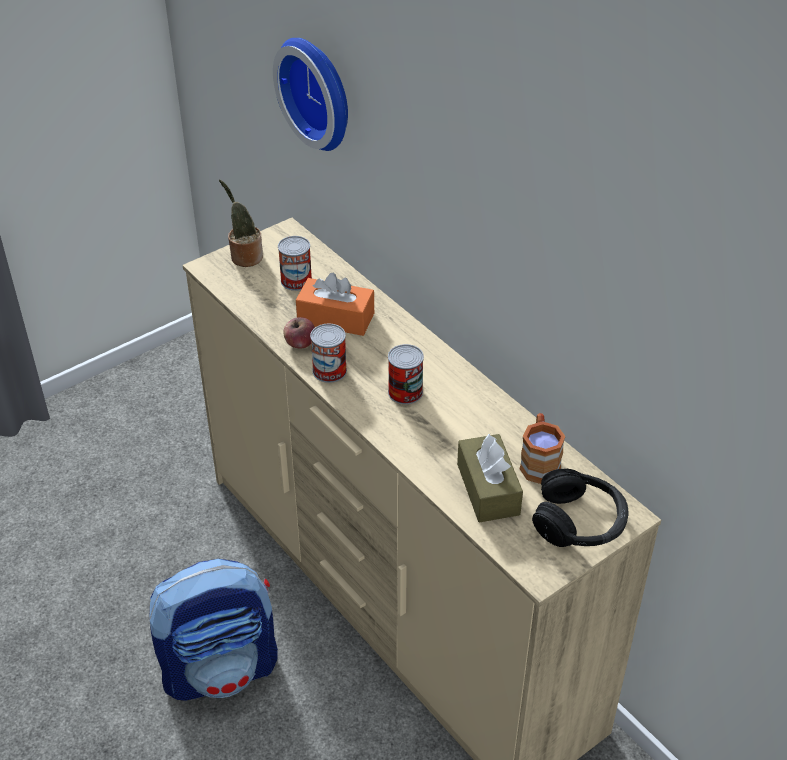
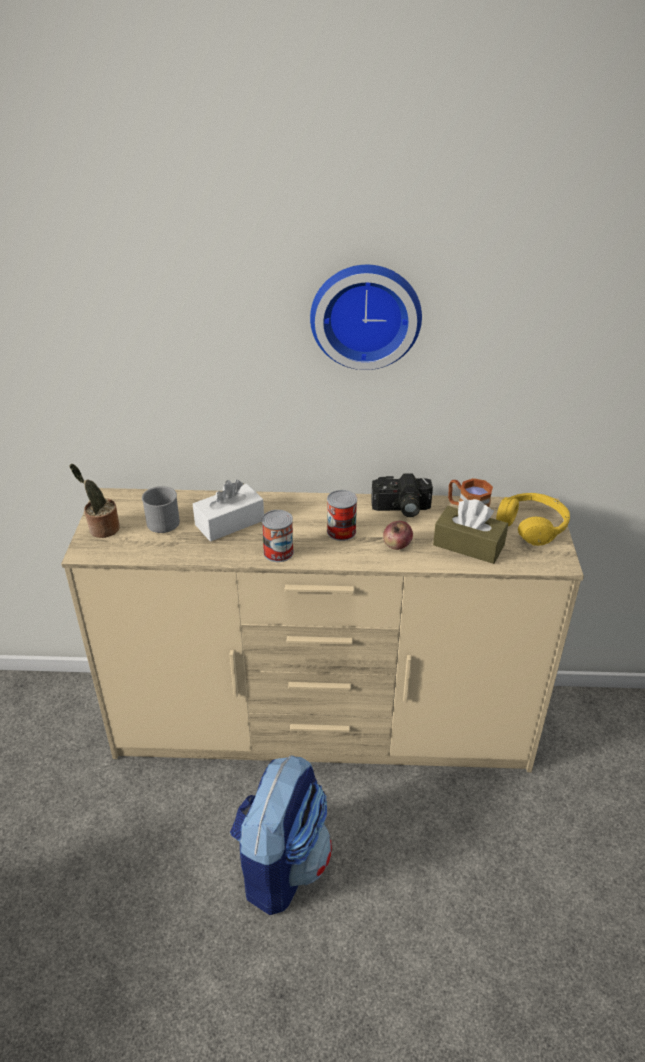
camera: 50 degrees left, 5 degrees down
(296, 280) = (165, 519): can -> grey mug
(300, 343) = (232, 551): apple -> apple (397, 545)
(319, 91) = (114, 350): wall clock -> wall clock (365, 314)
(336, 318) = (229, 522): orange tissue box -> white tissue box
(489, 412) = (401, 509): none -> camera
(579, 522) = (532, 526): black headphones -> yellow headphones

